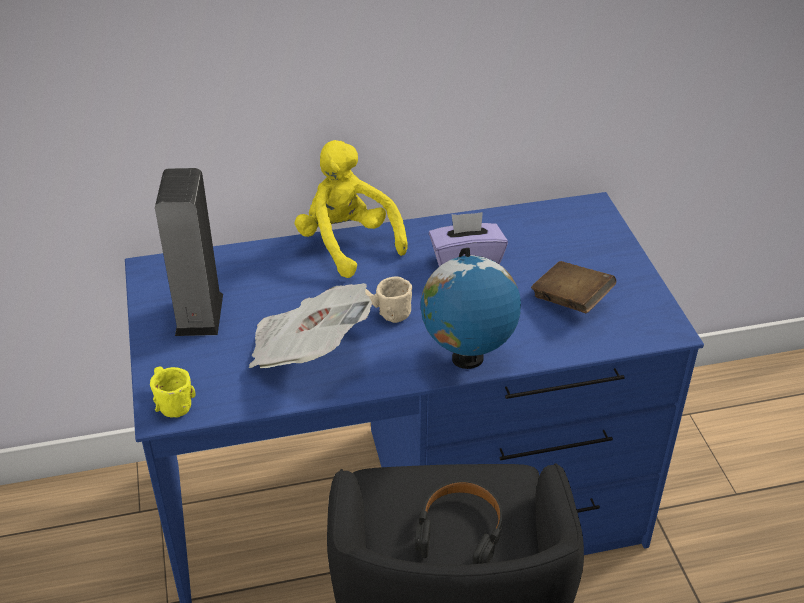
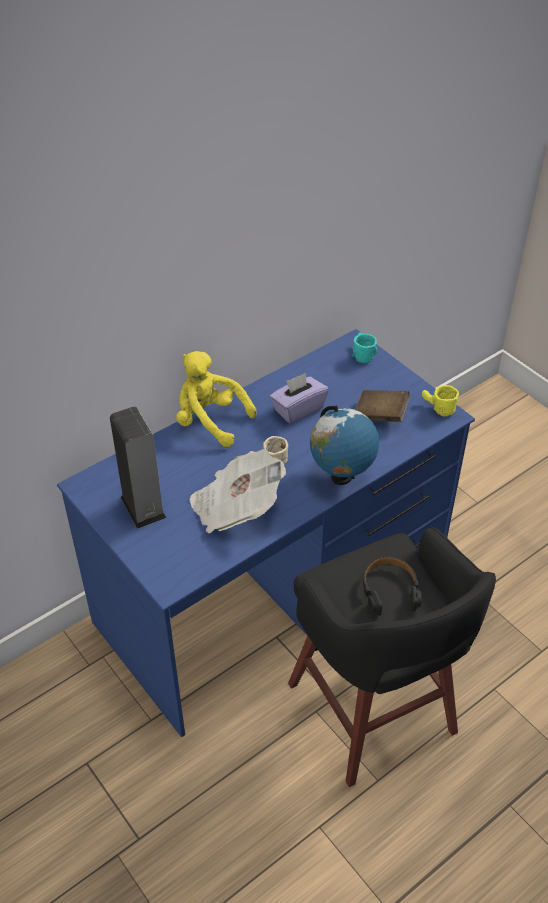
camera: 25 degrees left, 5 degrees up
(169, 401) = (167, 576): yellow mug -> yellow mug (437, 408)
(592, 222) = (361, 354): none -> turquoise mug

